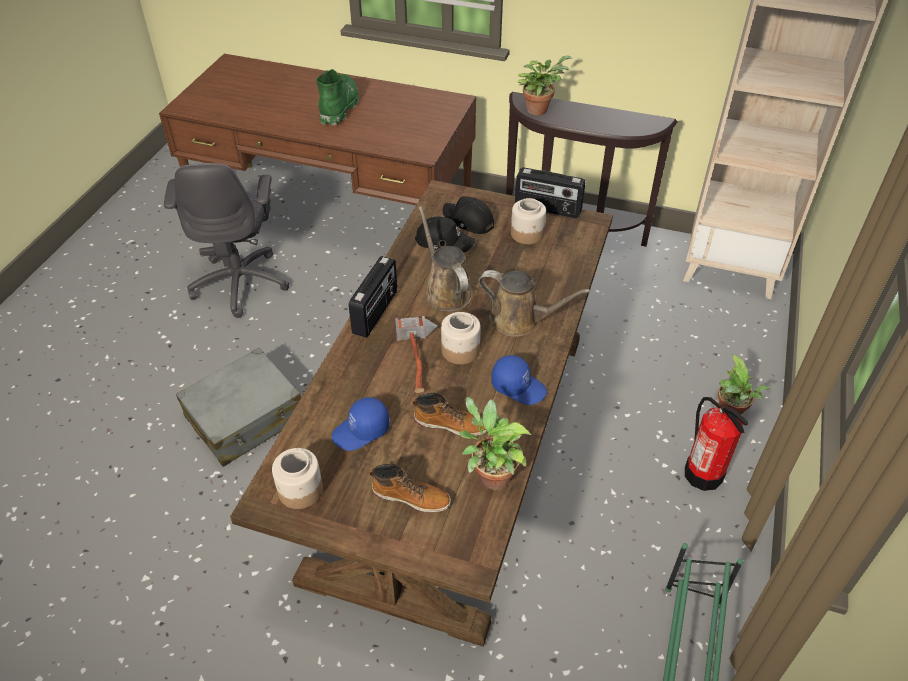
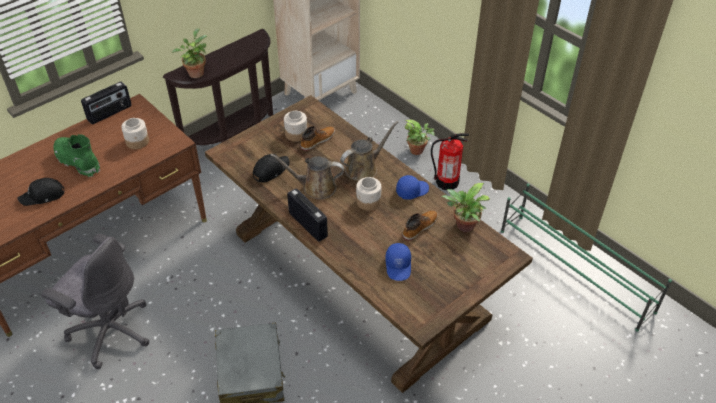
camera: 60 degrees left, 0 degrees up
(300, 491) = (424, 308): jar -> jar (137, 142)
(411, 496) = (457, 263): boot -> boot (317, 141)
(420, 361) = (364, 221): hammer -> none
(468, 220) = (261, 152): black cap -> black cap (43, 196)
(547, 209) = (282, 116): radio -> radio (110, 113)

